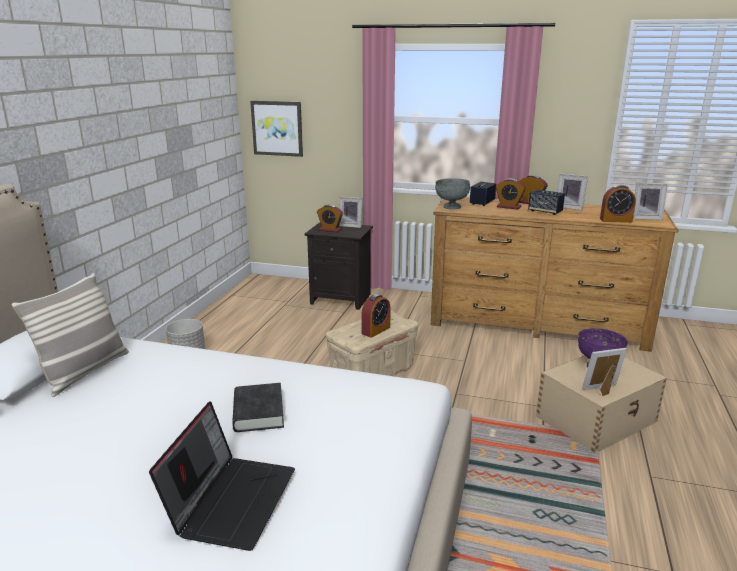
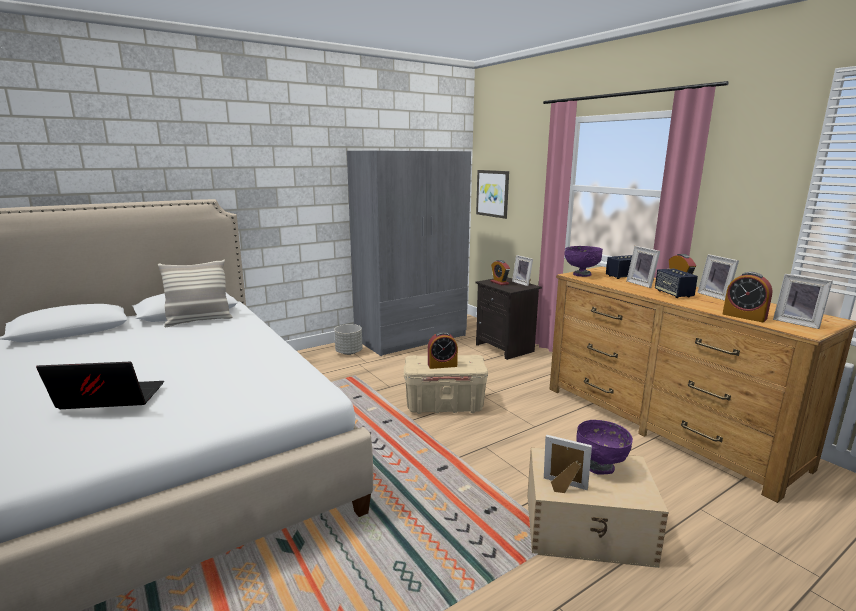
camera: 40 degrees right, 5 degrees down
(231, 500) = (108, 400): laptop -> laptop turned 150 degrees counterclockwise
(232, 316) = (411, 337): none -> grey wardrobe
(258, 412) = (216, 368): black book -> none
(451, 207) = (581, 274): grey bowl -> purple bowl
(508, 207) = (642, 284): alarm clock -> picture frame

